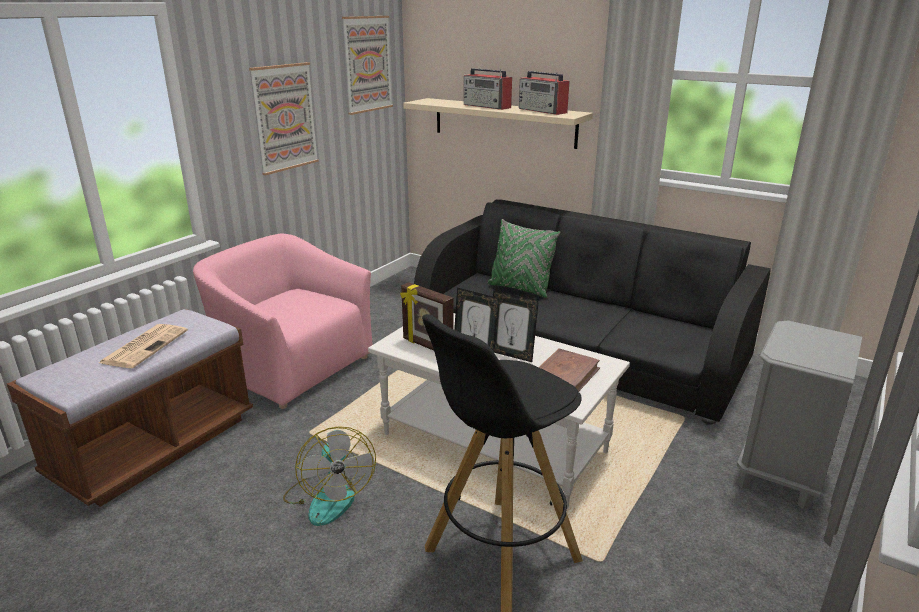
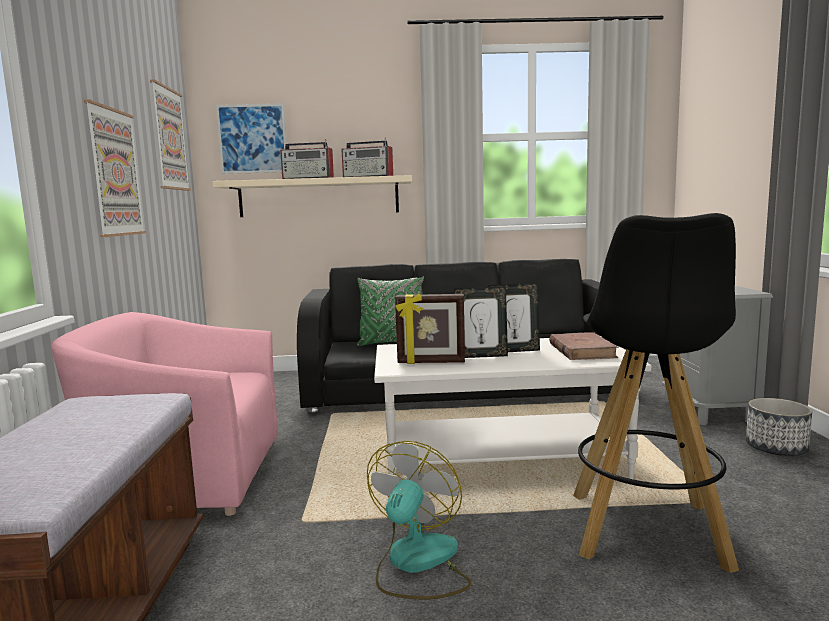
camera: 35 degrees left, 15 degrees down
(145, 346) = (81, 431): newspaper -> none
(329, 497) = (417, 564): fan -> fan turned 105 degrees counterclockwise
(451, 57) = (252, 139): none -> picture
(769, 547) = (776, 448): none -> planter

